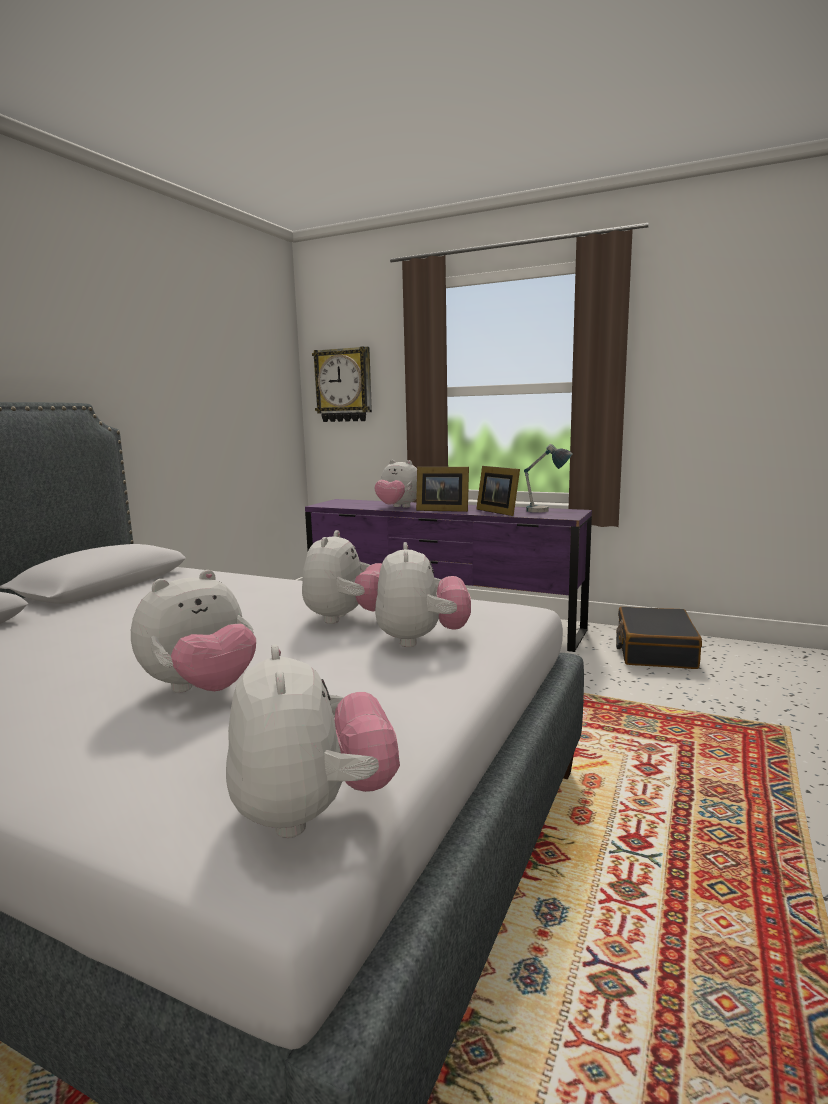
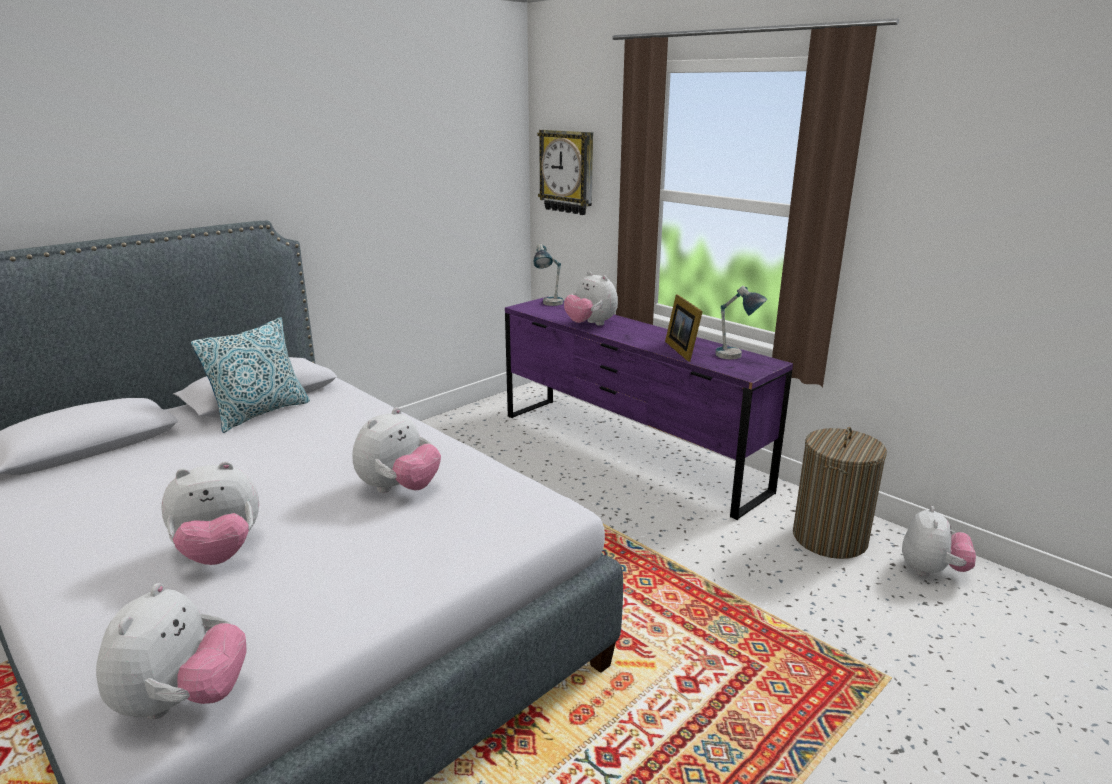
camera: 20 degrees right, 10 degrees up
(118, 594) = (260, 413): none -> pillow
(345, 502) = (549, 305): none -> table lamp
(421, 640) = (430, 533): plush toy -> plush toy (931, 571)
(441, 510) = (628, 336): picture frame -> none
(654, 650) = (829, 538): black suitcase -> laundry basket

